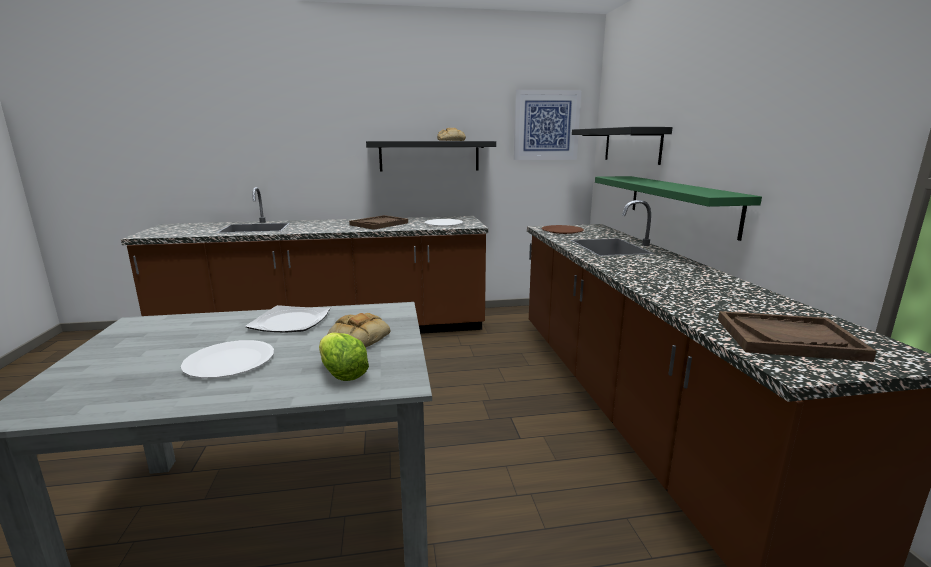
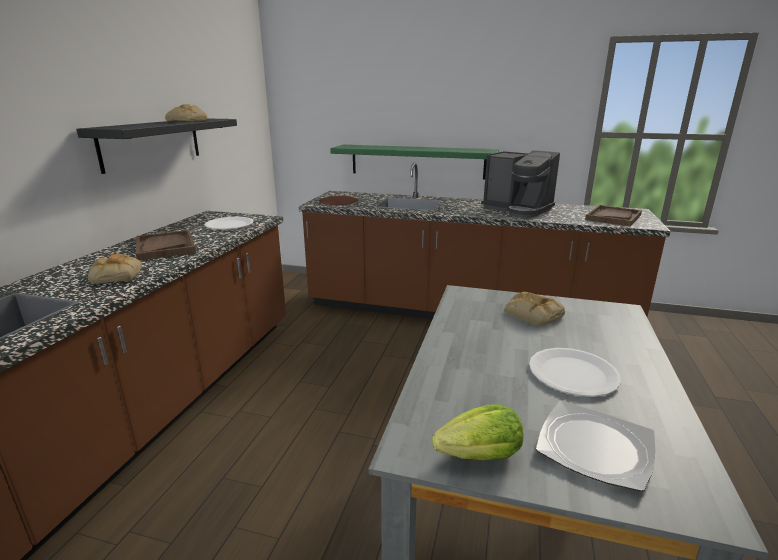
camera: 65 degrees left, 5 degrees up
(290, 322) = (472, 340): plate -> plate (593, 447)
(321, 227) = (116, 275): none -> bread
(342, 374) = (606, 327): lettuce -> lettuce (481, 456)
(546, 125) = (238, 98): picture -> none
(632, 145) = (338, 117): black shelf -> none
(689, 283) = (517, 209): none -> coffee machine

